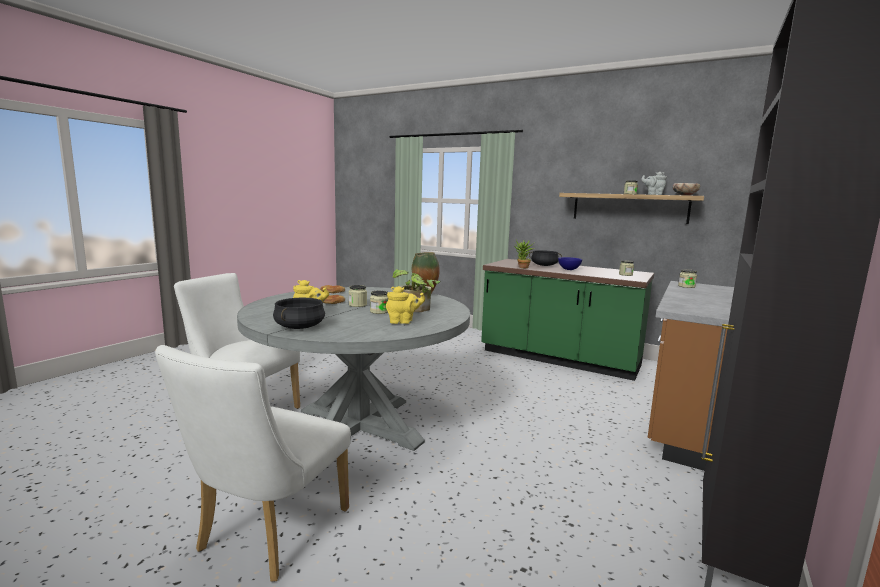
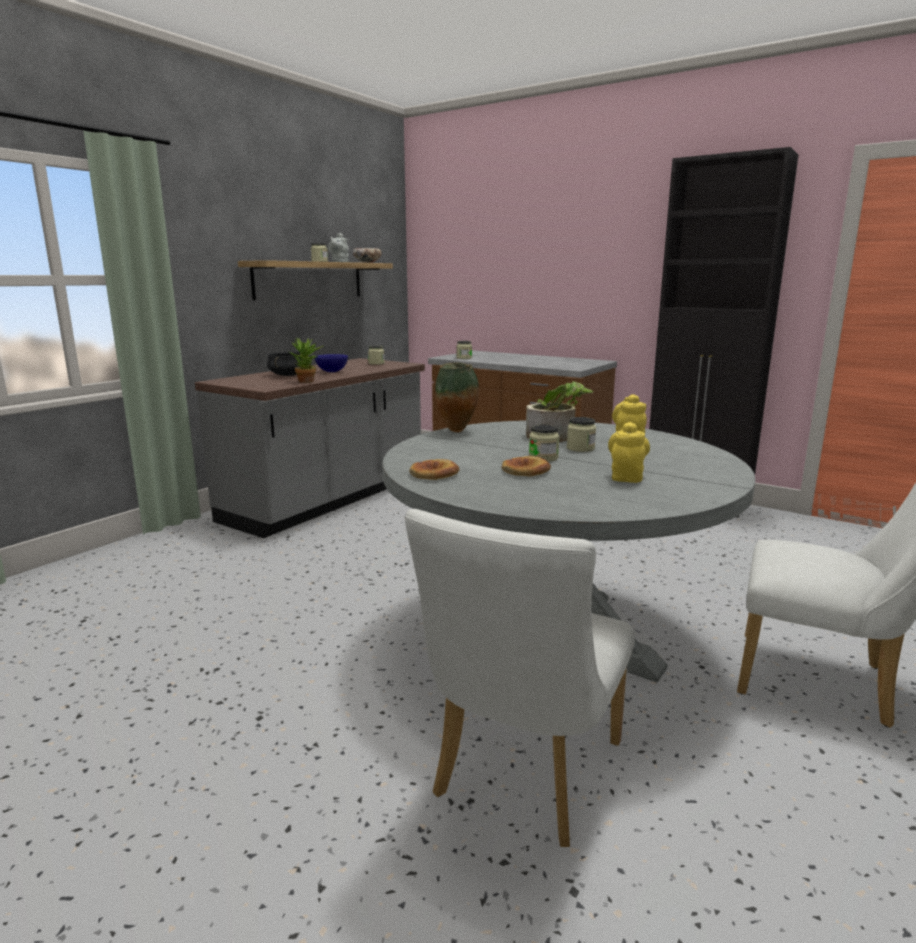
camera: 85 degrees left, 5 degrees up
(300, 327) = (700, 477): black cooking pot -> none
(559, 359) = (328, 500): green counter -> grey counter

